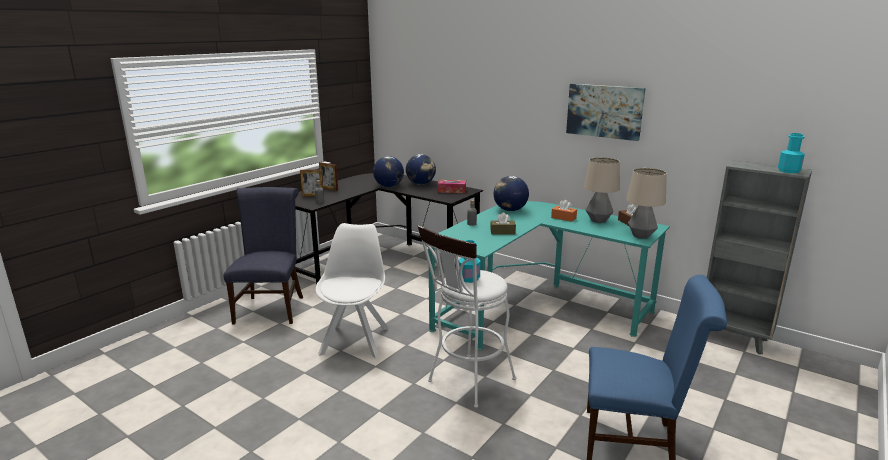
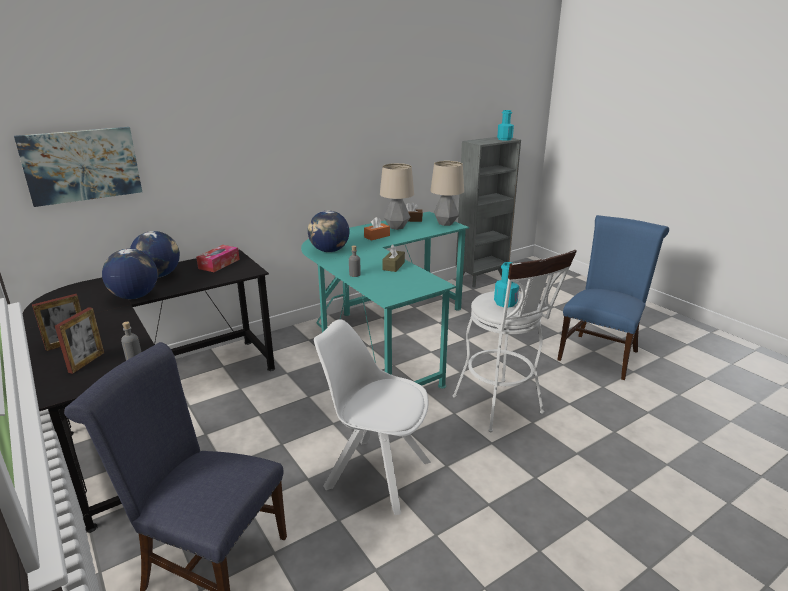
camera: 70 degrees left, 5 degrees up
(604, 111) = (364, 118): picture -> picture (81, 165)

